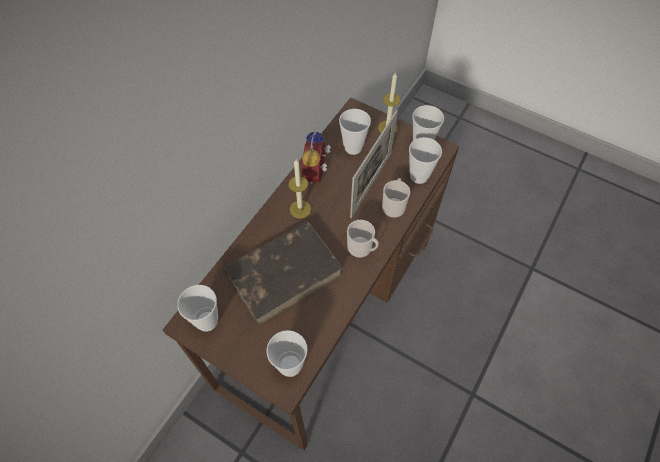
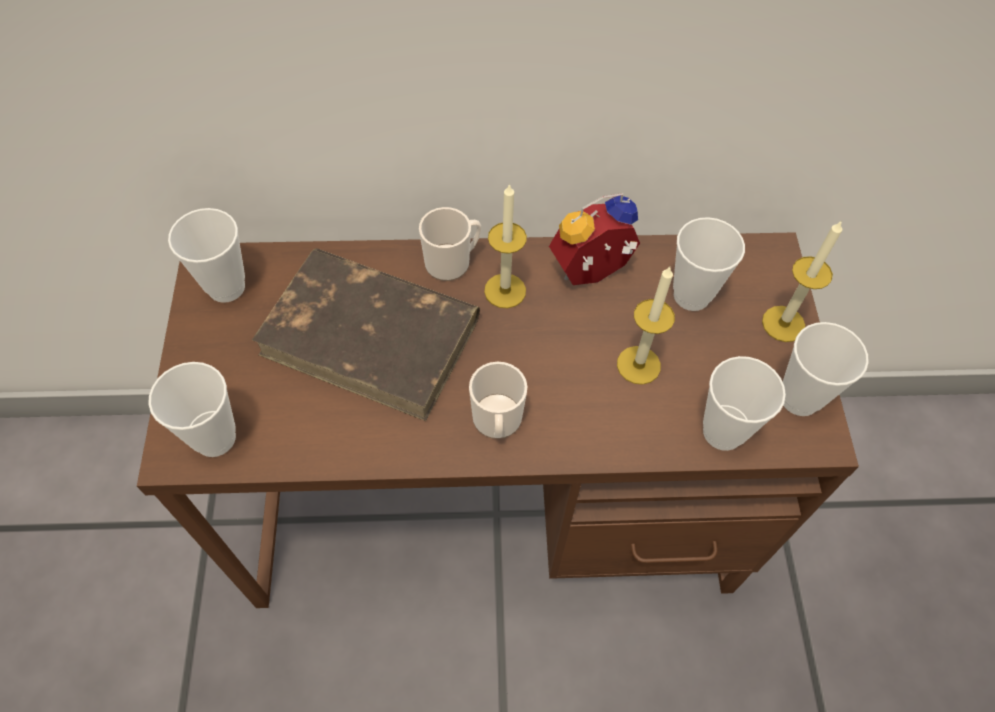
camera: 55 degrees right, 0 degrees up
(371, 184) = (638, 365): picture frame -> candle
(394, 205) = (624, 425): mug -> mug (452, 262)

